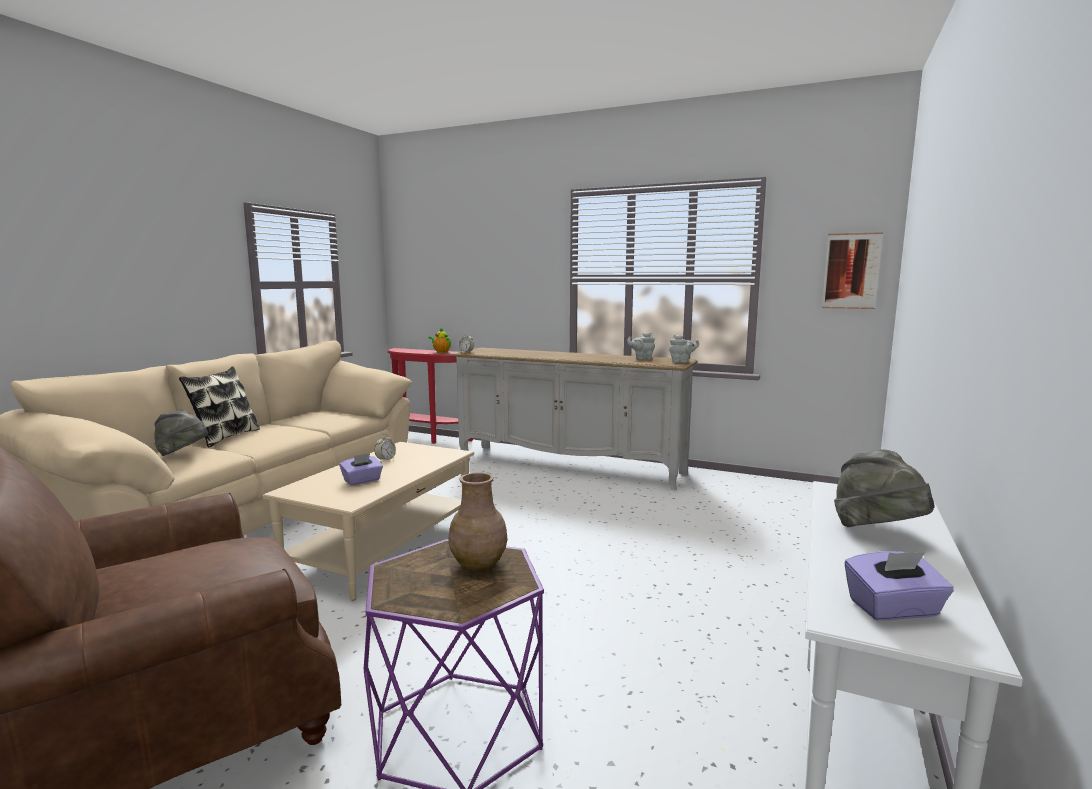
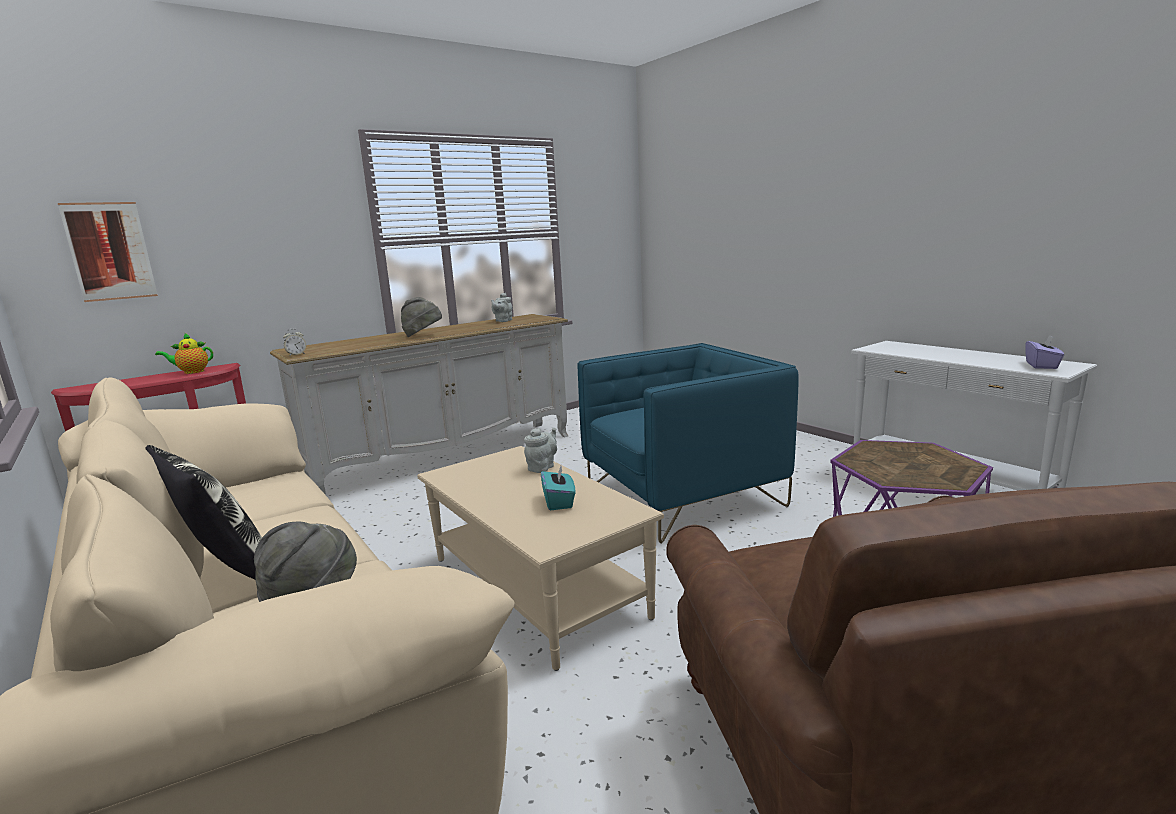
camera: 60 degrees left, 5 degrees up
(362, 481) = (559, 502): purple tissue box -> turquoise tissue box
(385, 459) = (488, 485): alarm clock -> none
(478, 564) = (890, 453): brown vase -> none
(589, 569) = (682, 496): none -> blue armchair
(681, 362) = (543, 316): grey teapot -> grey teapot (542, 467)
(851, 271) = (615, 223): picture -> picture (110, 251)
(878, 533) = (944, 354): grey hat -> grey hat (423, 336)

